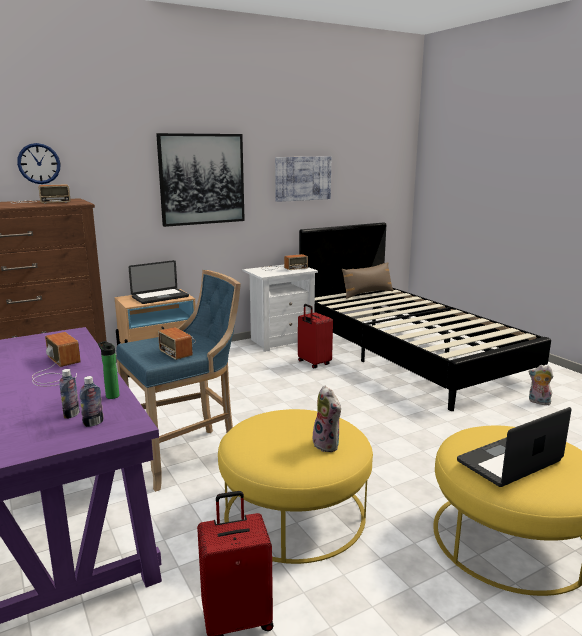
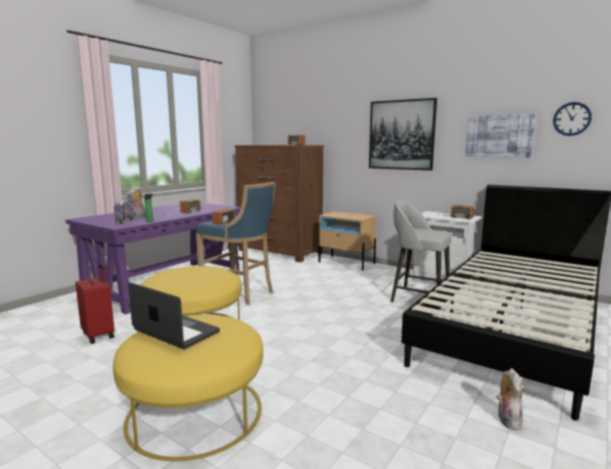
camera: 65 degrees right, 5 degrees down
(39, 163) = (307, 124): wall clock -> wall clock (572, 119)
(160, 297) = (349, 215): laptop -> none
(313, 363) = (418, 298): red suitcase -> grey stool
(328, 445) = (180, 283): plush toy -> plush toy (137, 218)
(367, 293) = (548, 264): brown pillow -> none

